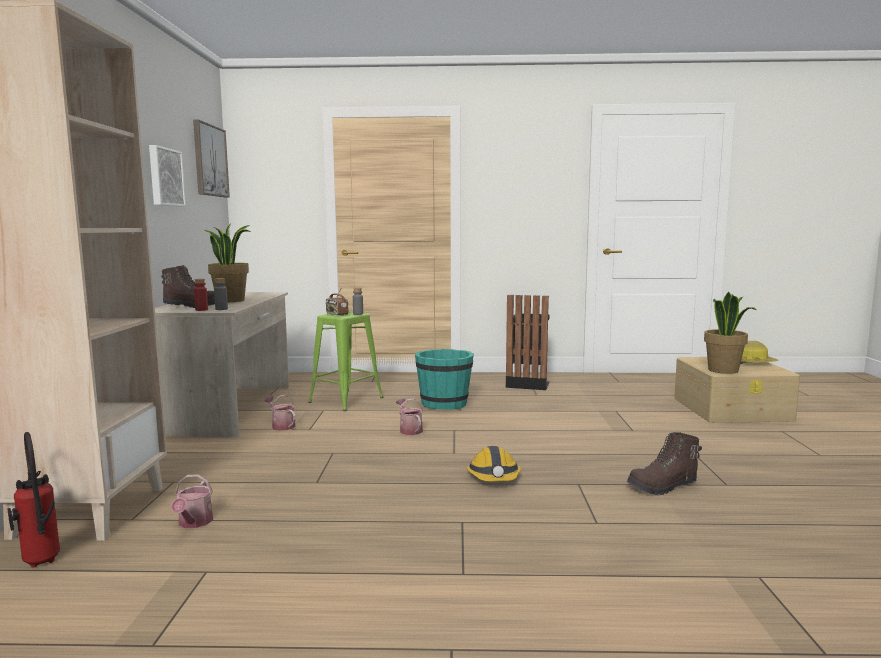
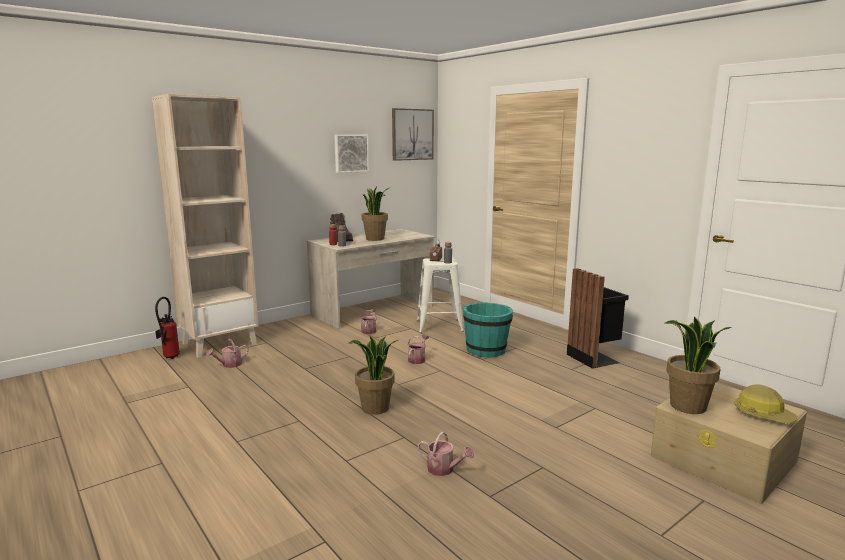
camera: 50 degrees right, 5 degrees up
(346, 400) = (439, 326): green stool -> white stool
(494, 478) = (375, 408): hard hat -> potted plant
(663, 487) = (444, 469): brown boot -> watering can

